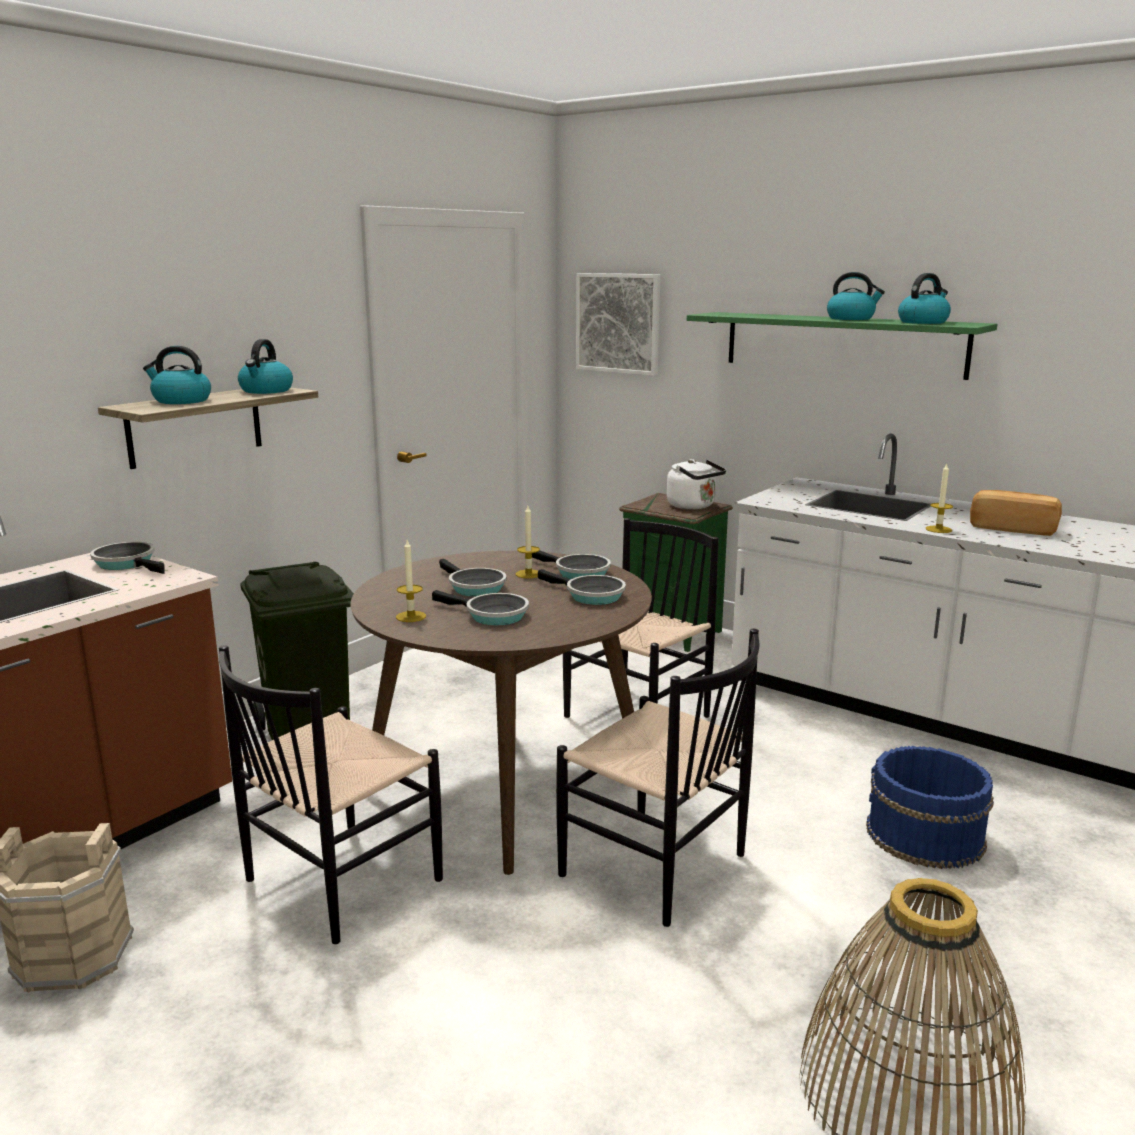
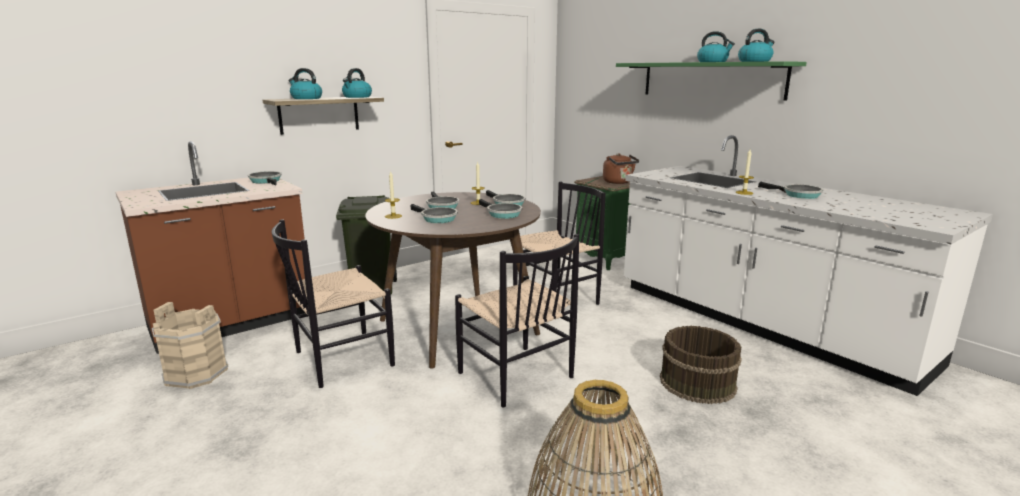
camera: 15 degrees right, 0 degrees up
(618, 323) = (587, 73): picture -> none
(693, 506) = (619, 182): white kettle -> brown kettle
(924, 836) = (696, 383): blue bucket -> brown bucket
(1013, 528) = (798, 195): bread -> frying pan

